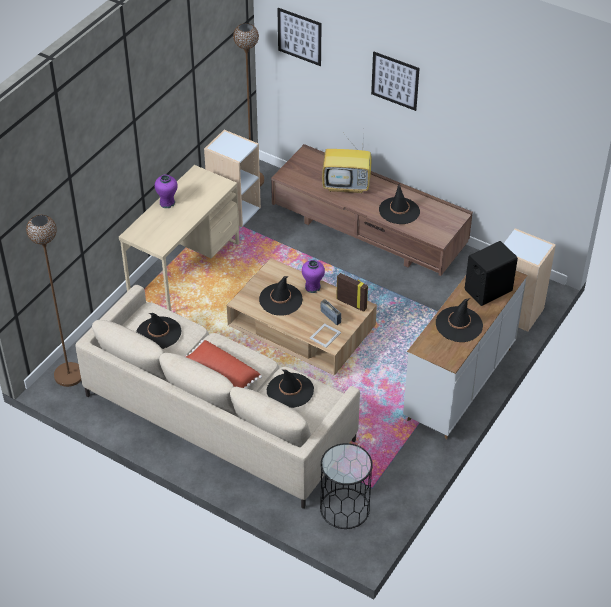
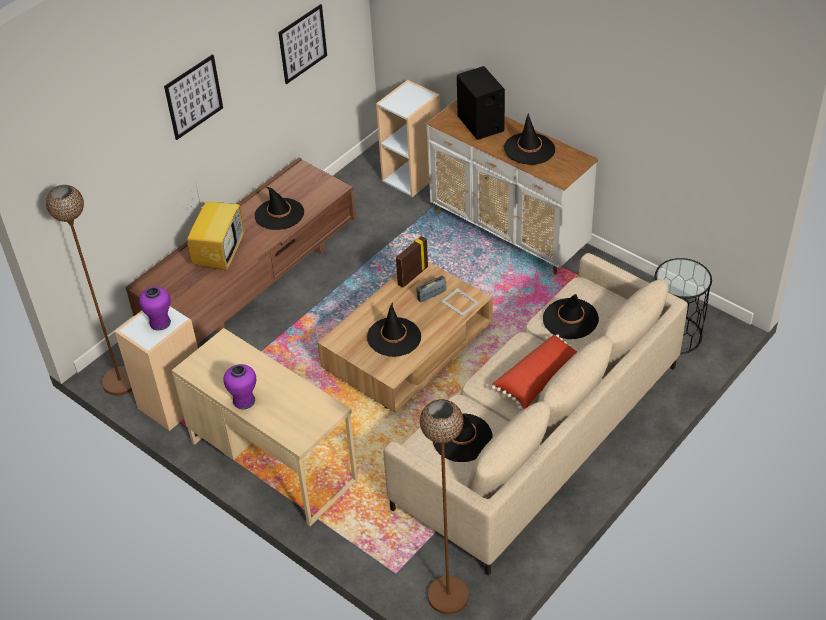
camera: 80 degrees left, 0 degrees up
(299, 36) = (80, 159): picture -> picture (302, 44)
(312, 287) = (378, 307): purple vase -> purple vase (160, 322)

